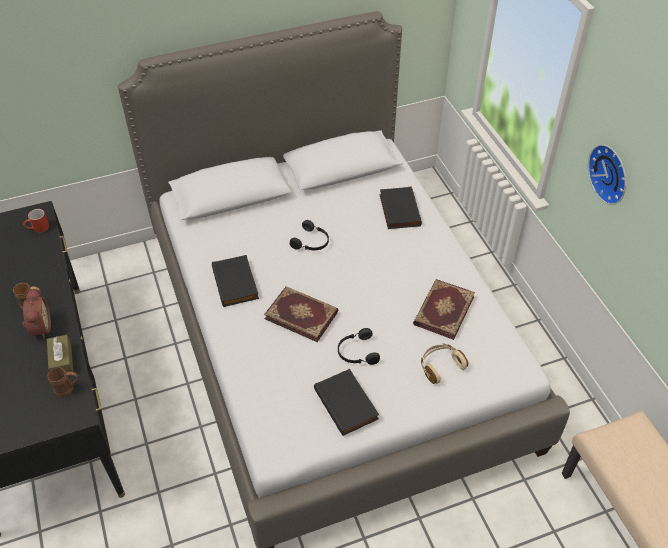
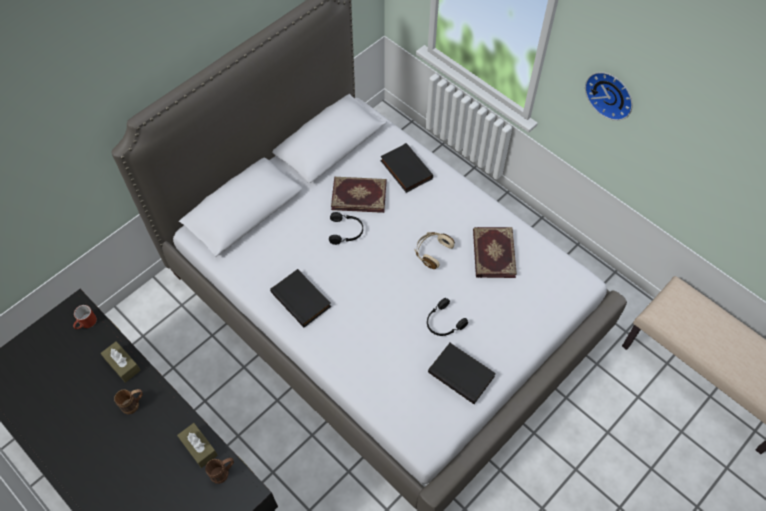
camera: 25 degrees left, 10 degrees up
(39, 327) = (156, 424): alarm clock -> none
(45, 270) = (122, 365): none -> brown tissue box
(302, 314) = (378, 306): book -> book (359, 195)
(440, 366) = (518, 307): beige headphones -> beige headphones (432, 252)

